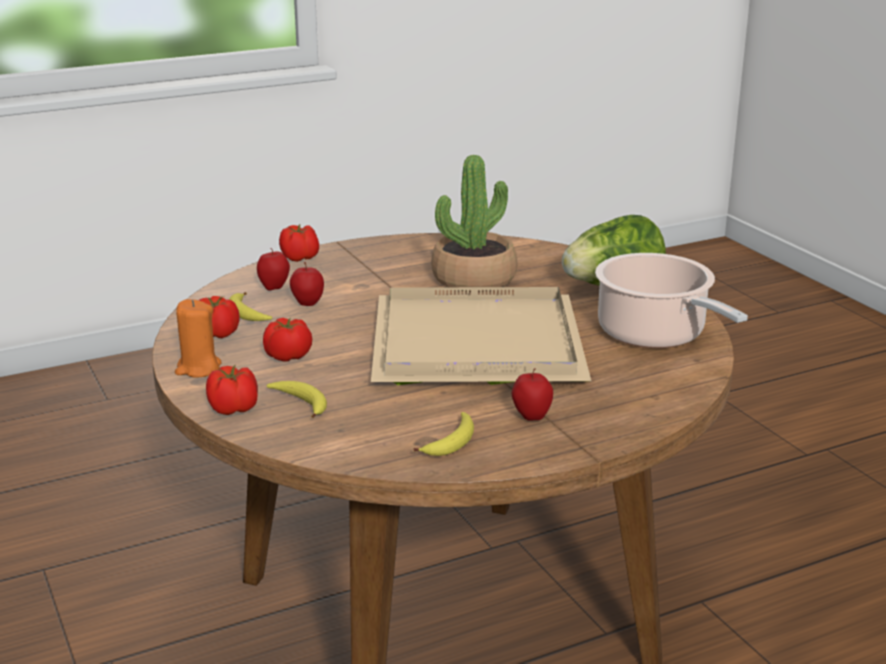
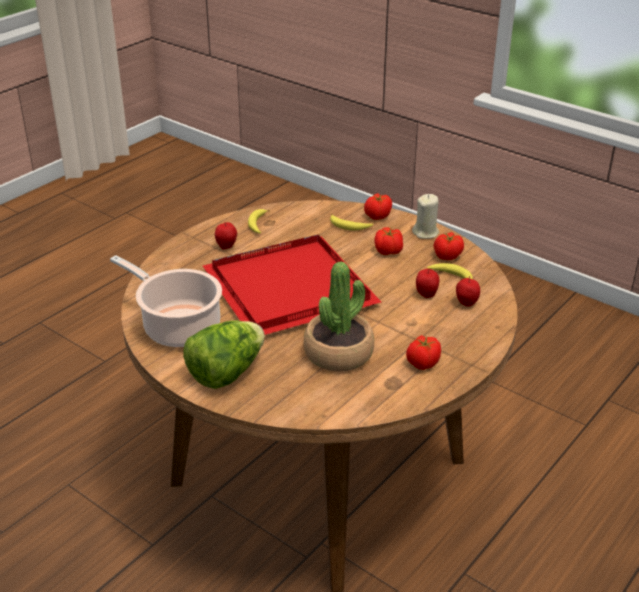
camera: 155 degrees right, 10 degrees up
(198, 369) = (425, 233): orange candle -> beige candle
(300, 258) = (489, 341): tomato -> tomato (422, 363)
(481, 342) = (288, 291): beige tray -> red tray

